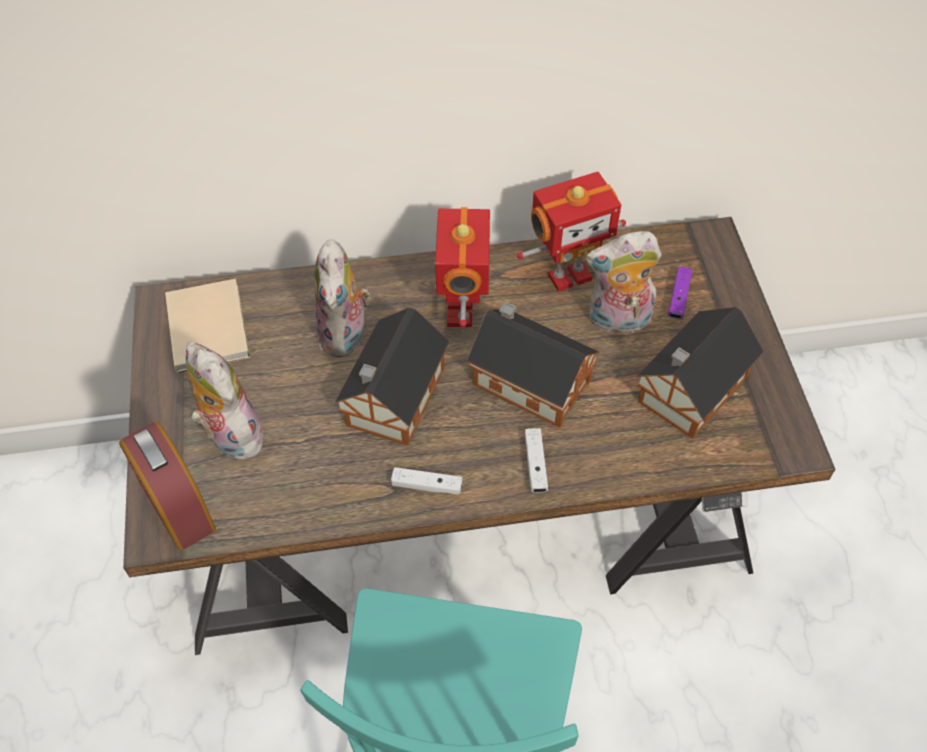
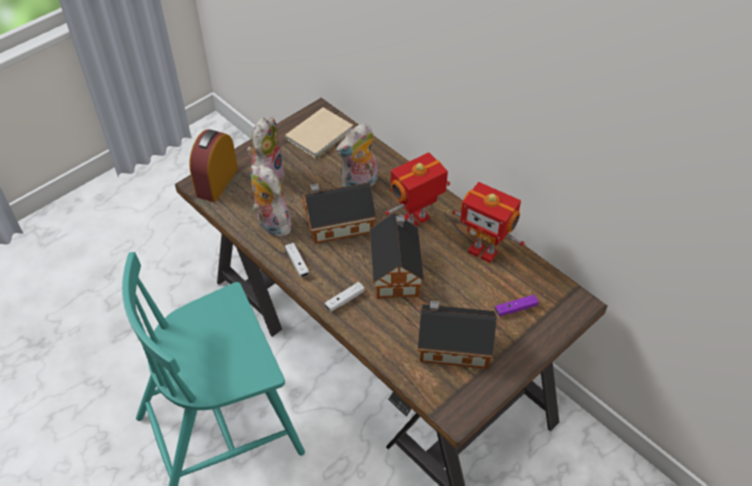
camera: 55 degrees right, 5 degrees down
(618, 321) = (472, 289): plush toy -> plush toy (271, 224)

